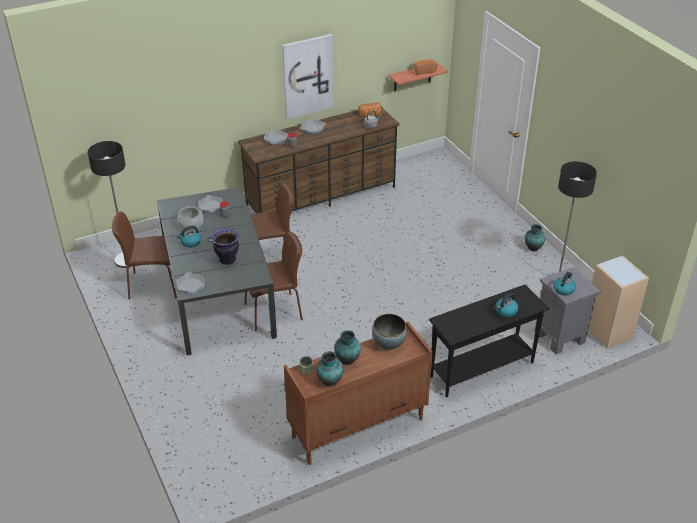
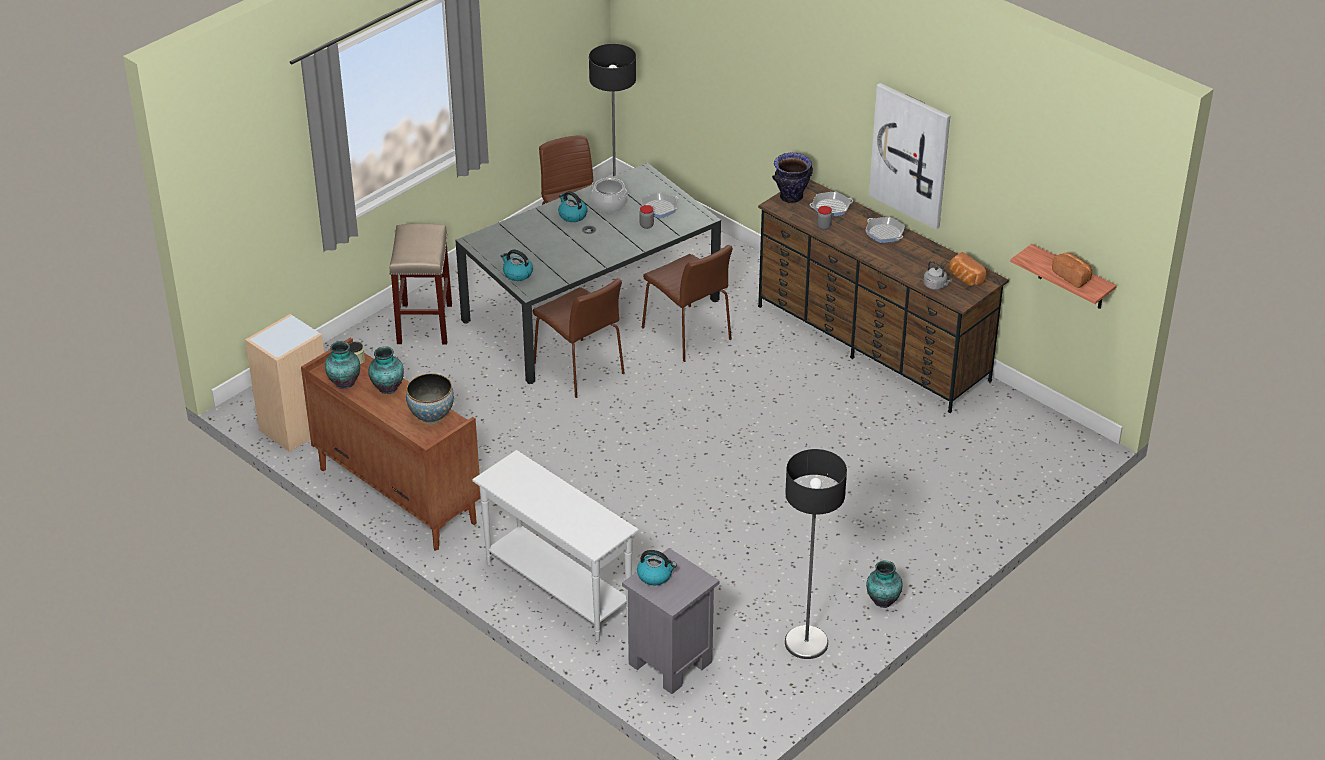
camera: 70 degrees right, 0 degrees up
(176, 375) = (424, 323): none -> beige stool
(191, 285) = (487, 240): frying pan -> none
(227, 260) = (552, 254): vase -> vase (791, 197)
(482, 370) = (556, 590): black console table -> white console table
(505, 311) = (564, 518): kettle -> kettle (517, 274)
(607, 332) = (711, 717): bookcase -> bookcase (295, 428)

